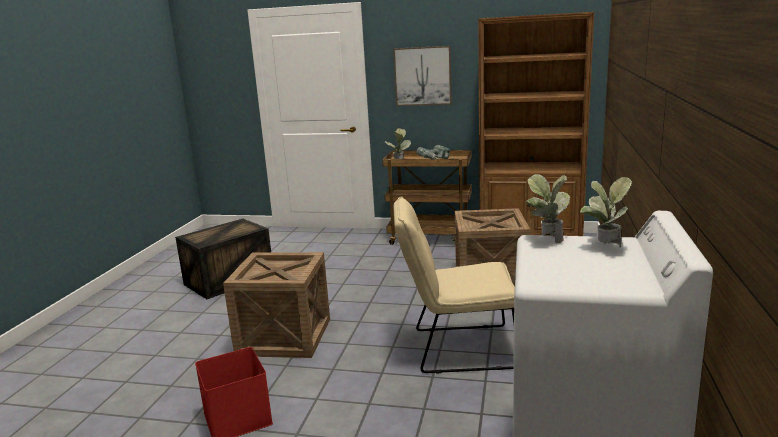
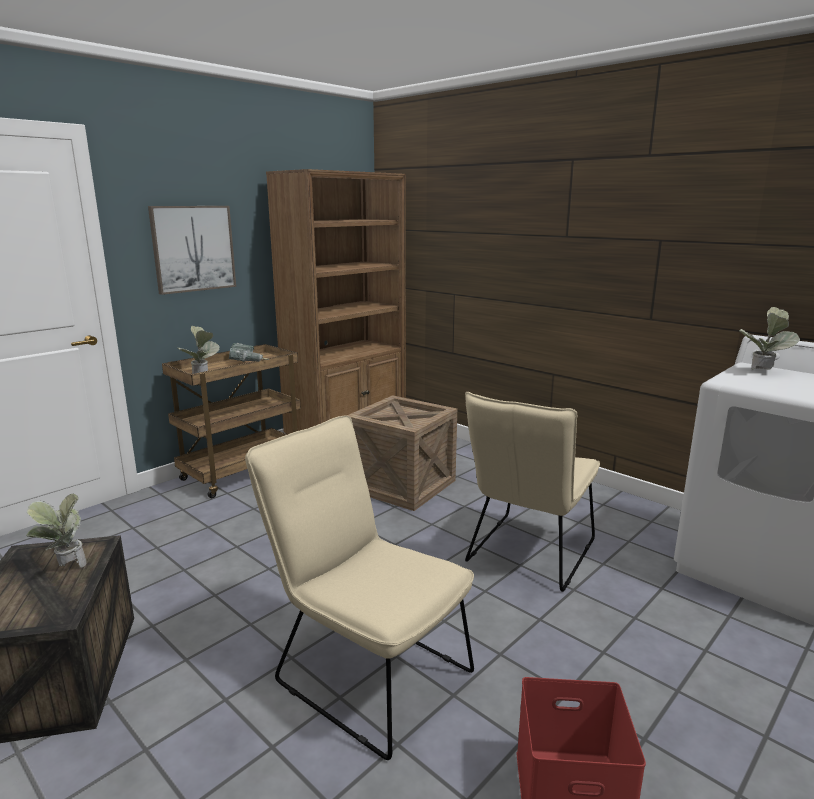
camera: 60 degrees left, 0 degrees up
(284, 336) = (364, 670): crate -> beige chair
(546, 239) = (730, 379): potted plant -> potted plant (66, 568)

